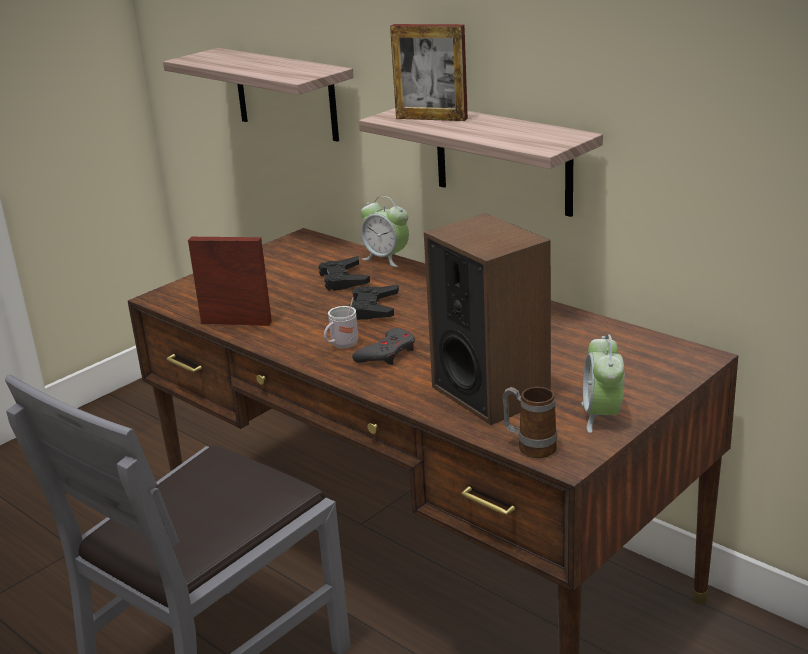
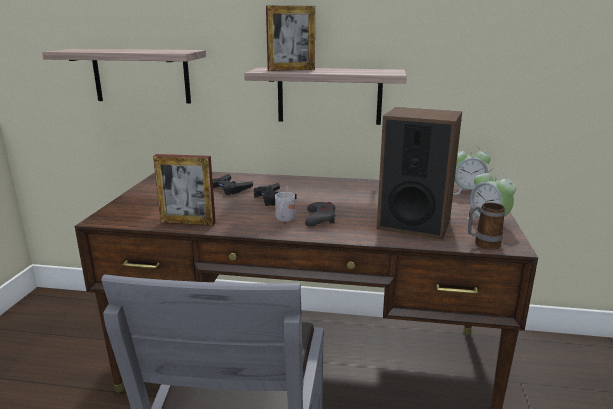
camera: 35 degrees left, 5 degrees down
(236, 322) = (188, 222): picture frame -> picture frame turned 150 degrees counterclockwise
(386, 258) = (241, 175): alarm clock -> alarm clock (467, 191)

